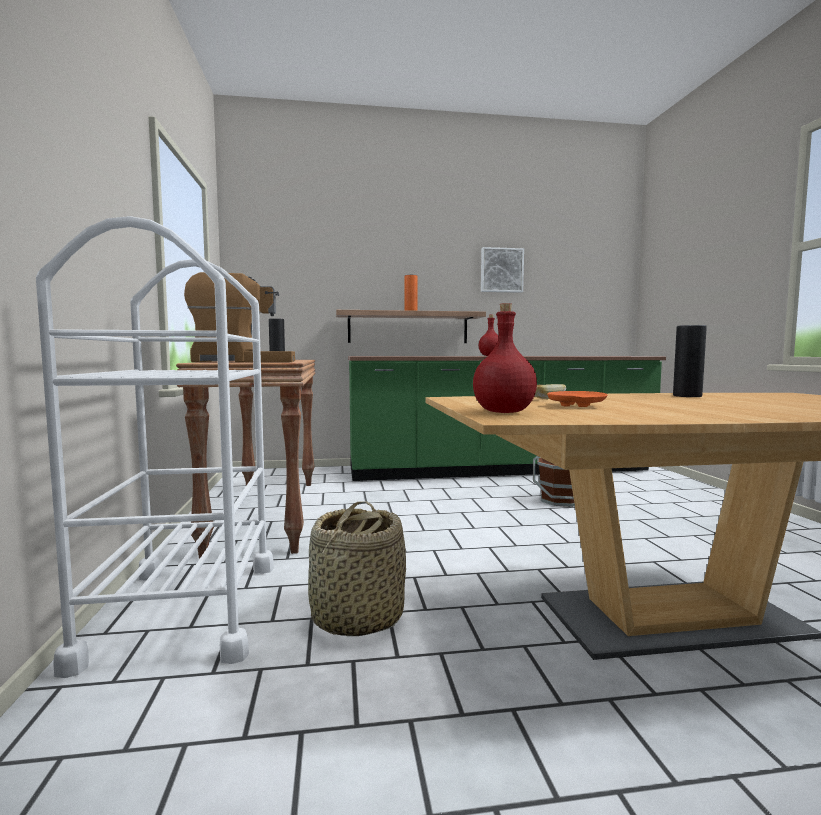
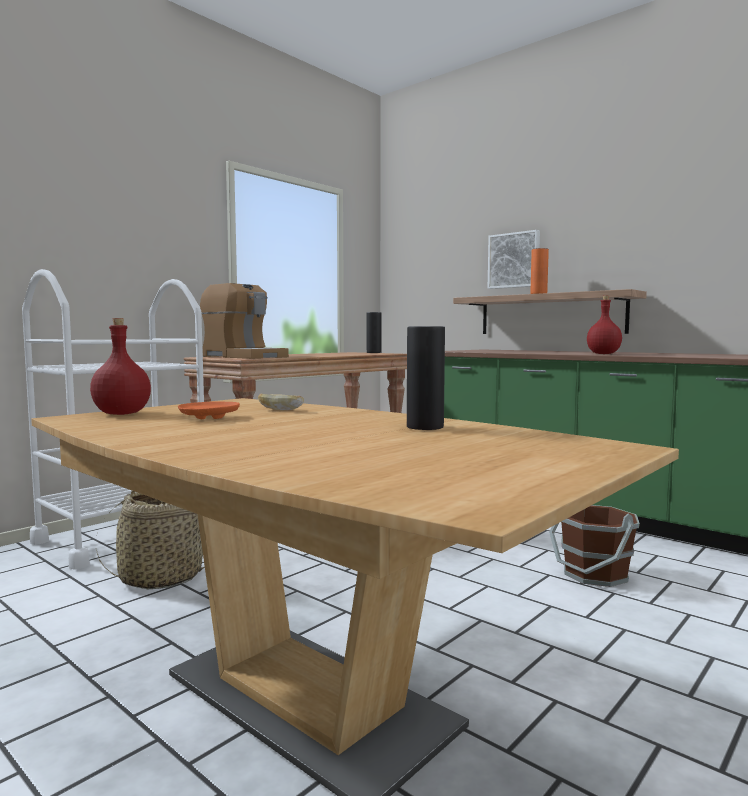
camera: 50 degrees right, 0 degrees up
(501, 270) = (688, 223): picture -> picture (514, 260)

